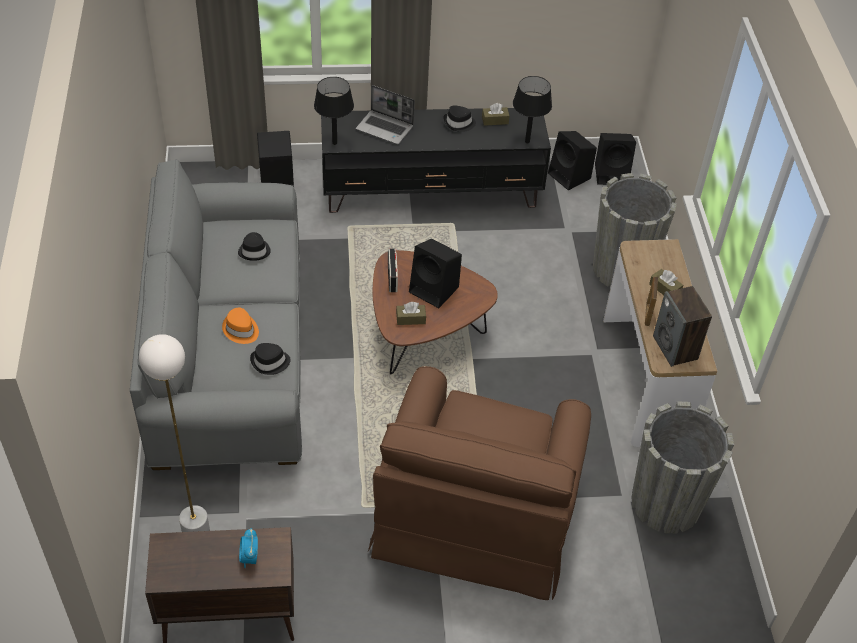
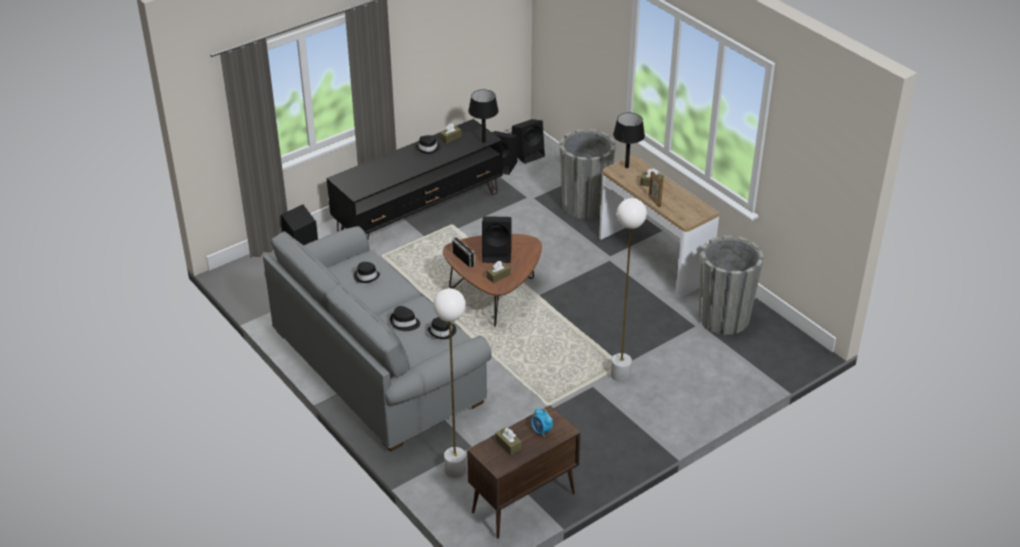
camera: 30 degrees left, 10 degrees down
(197, 554) = (508, 445): none -> brown tissue box
(241, 330) = (404, 323): orange hat -> black hat
(334, 143) = (356, 192): black table lamp -> black table lamp (626, 167)
(385, 128) = (382, 170): laptop -> none
(477, 513) = (620, 375): brown armchair -> white floor lamp
(675, 348) = (686, 211): speaker -> none

